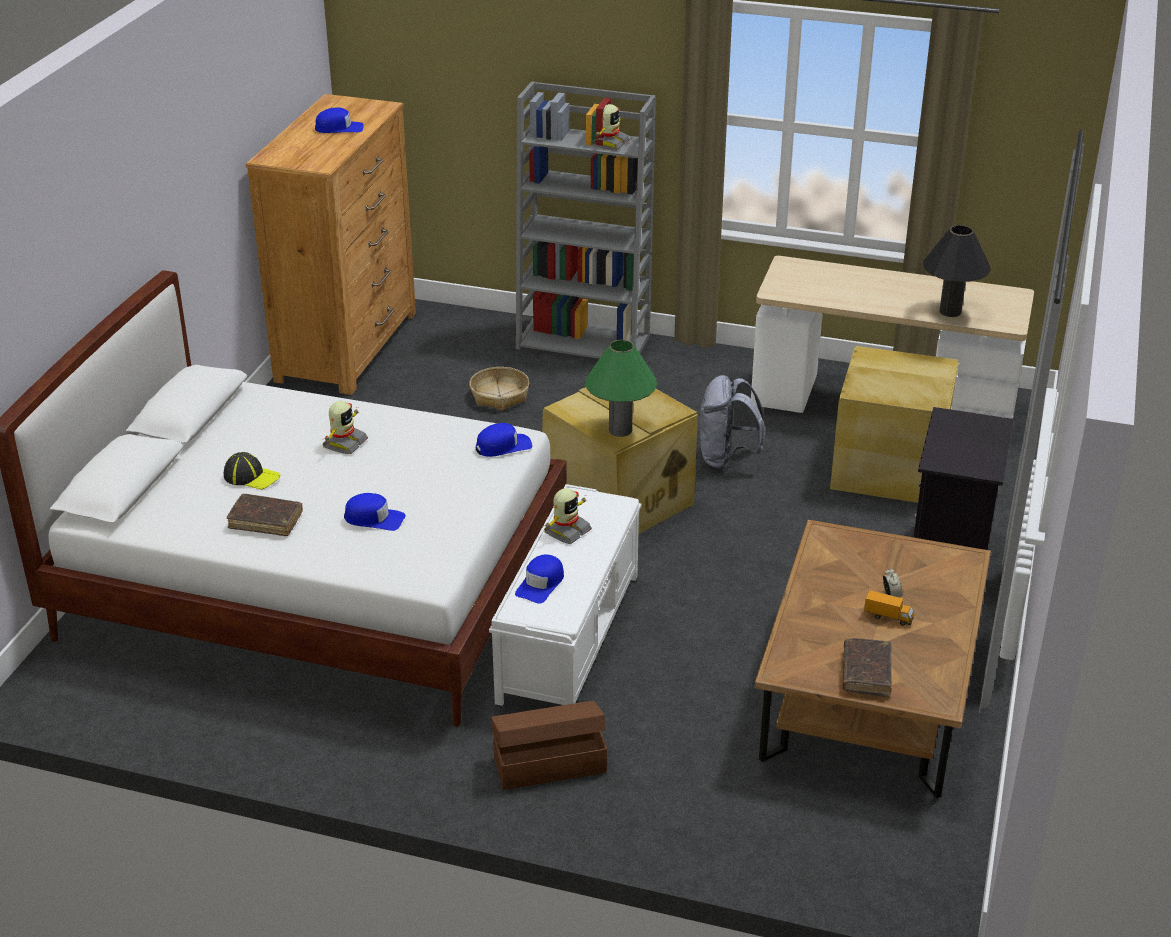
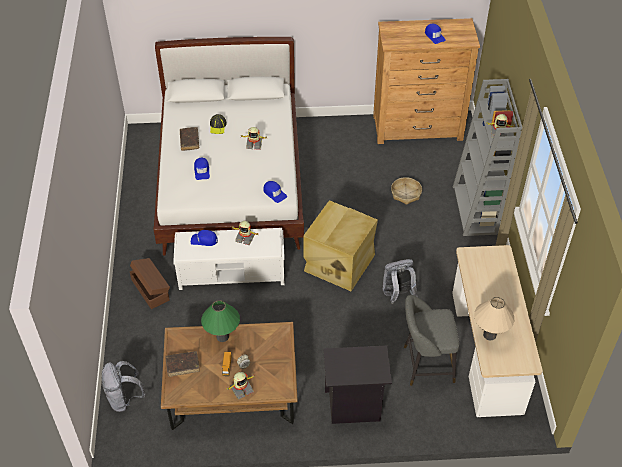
camera: 70 degrees right, 15 degrees up
(620, 430) = (322, 232): green table lamp -> green table lamp (222, 337)
(838, 857) = (125, 399): none -> grey backpack
(887, 467) = (425, 364): beige storage box -> grey stool
(947, 609) = (241, 389): none -> toy robot
(950, 311) = (489, 335): black table lamp -> beige table lamp

